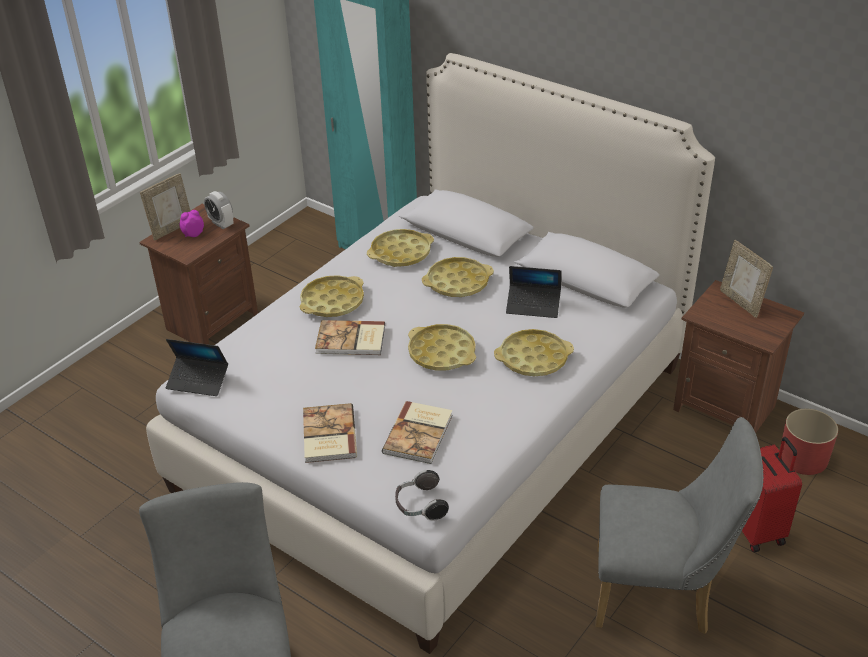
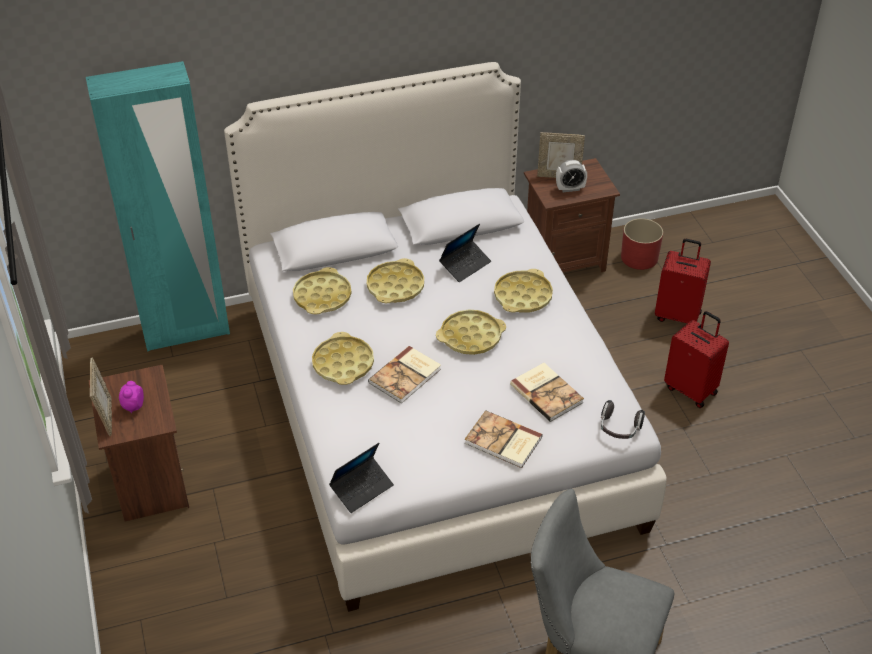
camera: 55 degrees left, 5 degrees up
(221, 223) = (139, 381): alarm clock -> alarm clock (570, 188)
(661, 593) = (691, 389): grey chair -> red suitcase

